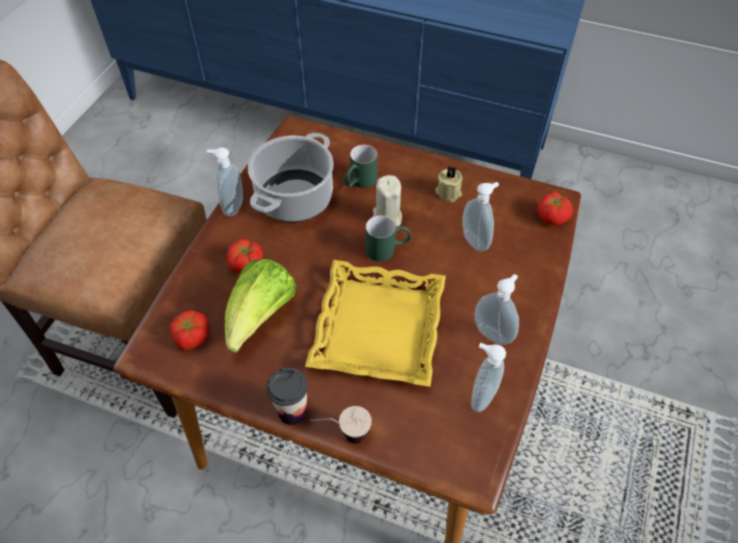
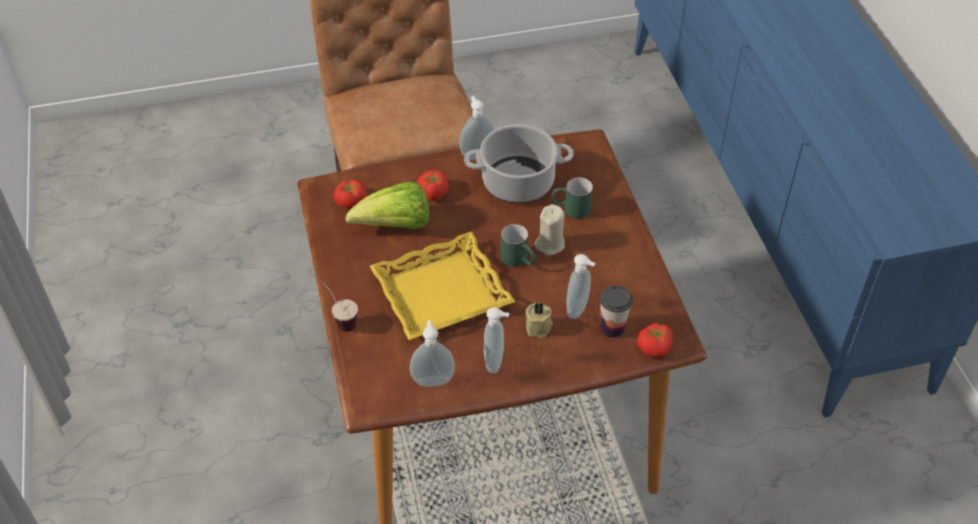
camera: 55 degrees right, 5 degrees down
(292, 411) = (337, 284): cup -> cup (612, 328)
(448, 191) = (616, 267): beige candle -> beige candle (539, 327)

